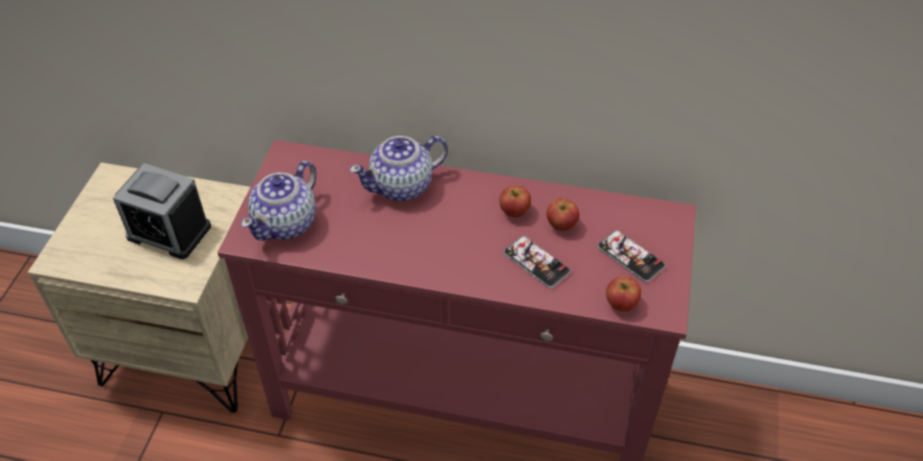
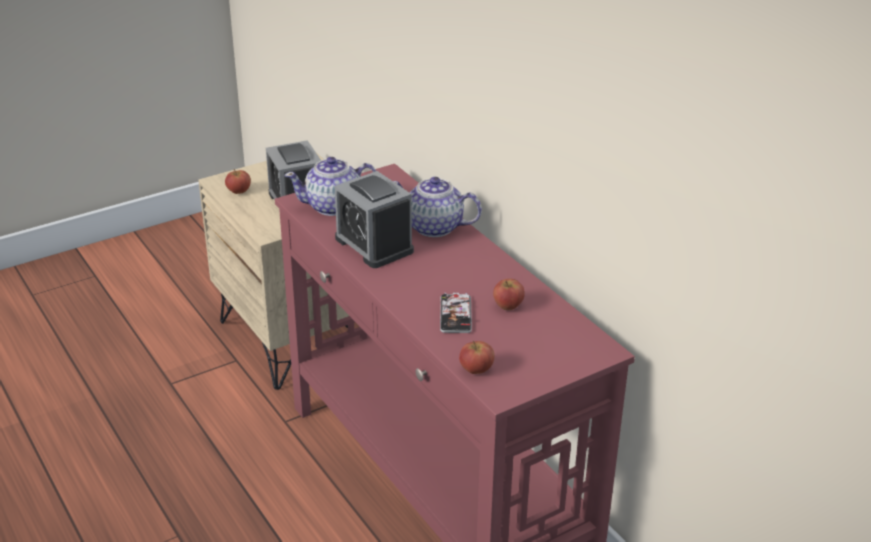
camera: 45 degrees right, 15 degrees down
(379, 240) = (374, 245): none -> alarm clock
(514, 212) = (487, 281): apple -> apple (239, 192)
(630, 257) = (528, 351): phone -> none

